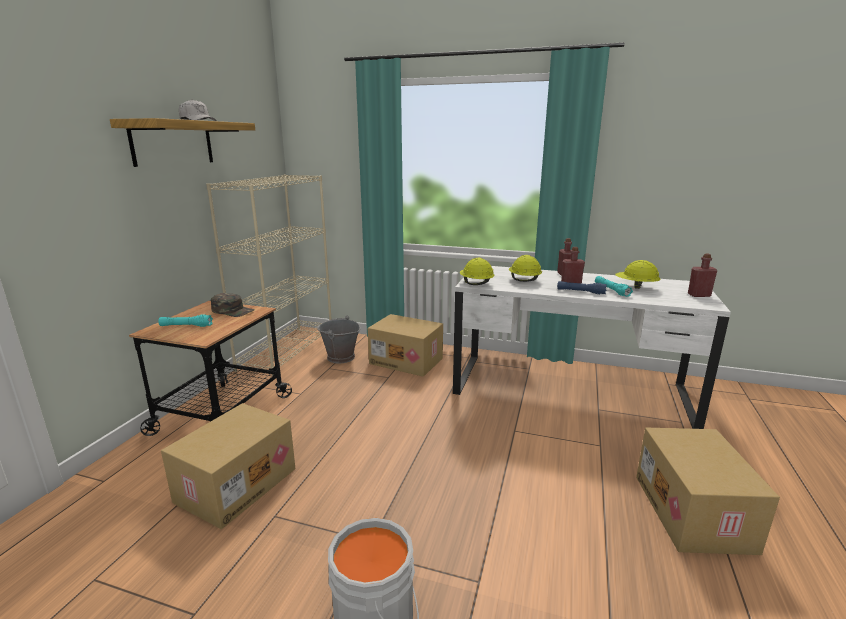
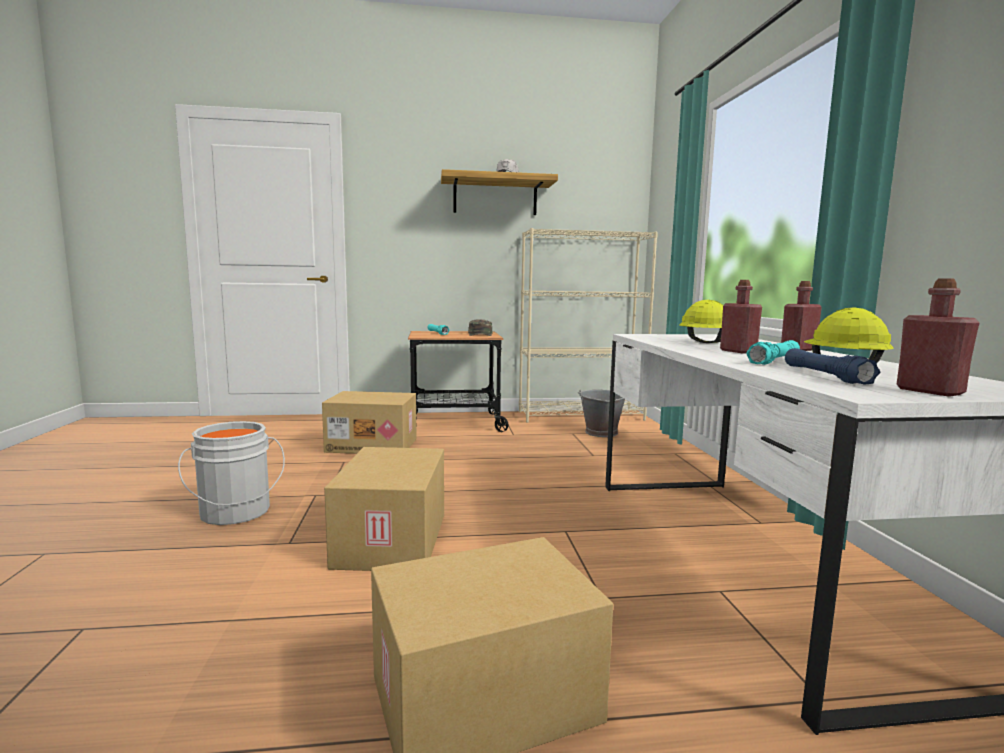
camera: 65 degrees right, 10 degrees down
(407, 361) = (644, 456): cardboard box -> cardboard box (394, 540)
(476, 284) = (640, 335): yellow hard hat -> none
(580, 292) = (717, 353): blue flashlight -> blue flashlight (825, 376)

